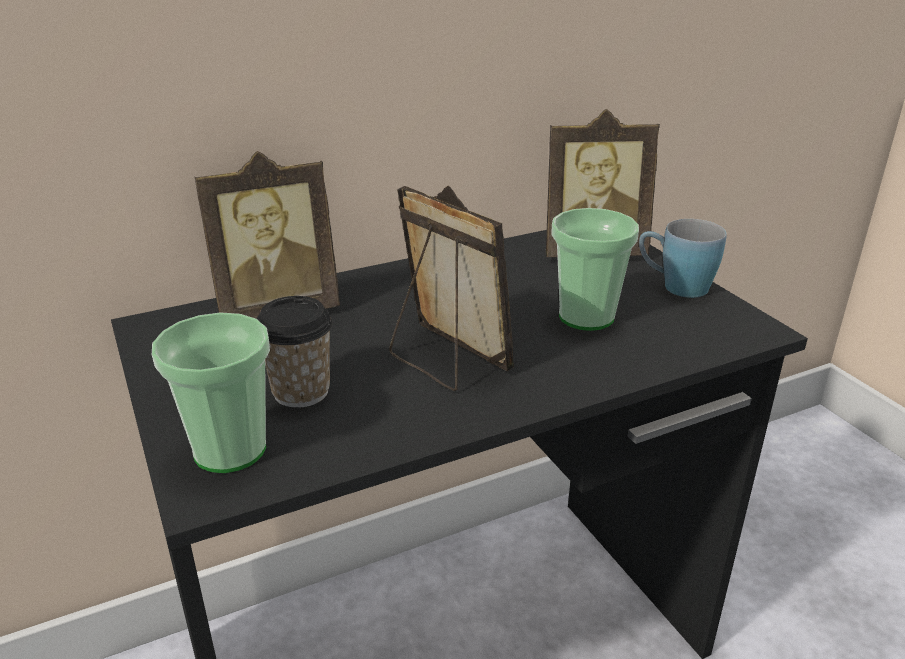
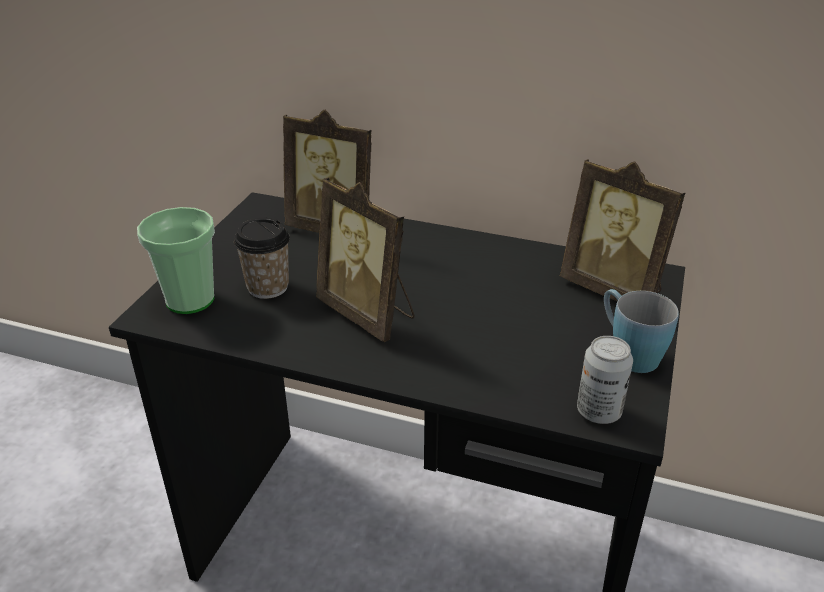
camera: 45 degrees right, 5 degrees up
(444, 361) = (369, 314): picture frame -> picture frame turned 135 degrees clockwise
(586, 317) = (512, 336): cup -> none
(729, 333) = (598, 411): none -> can

